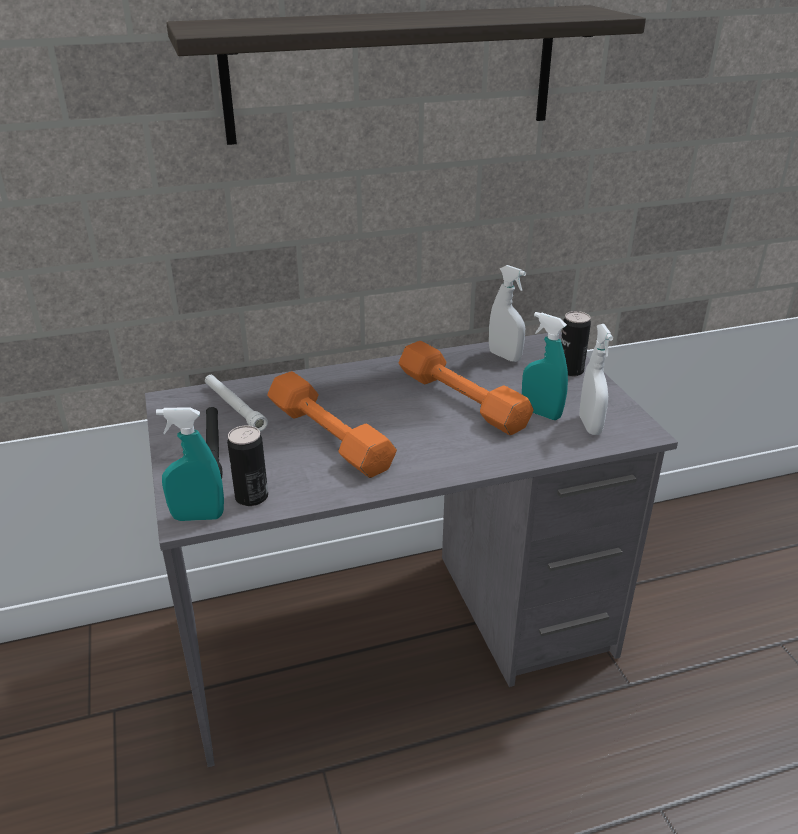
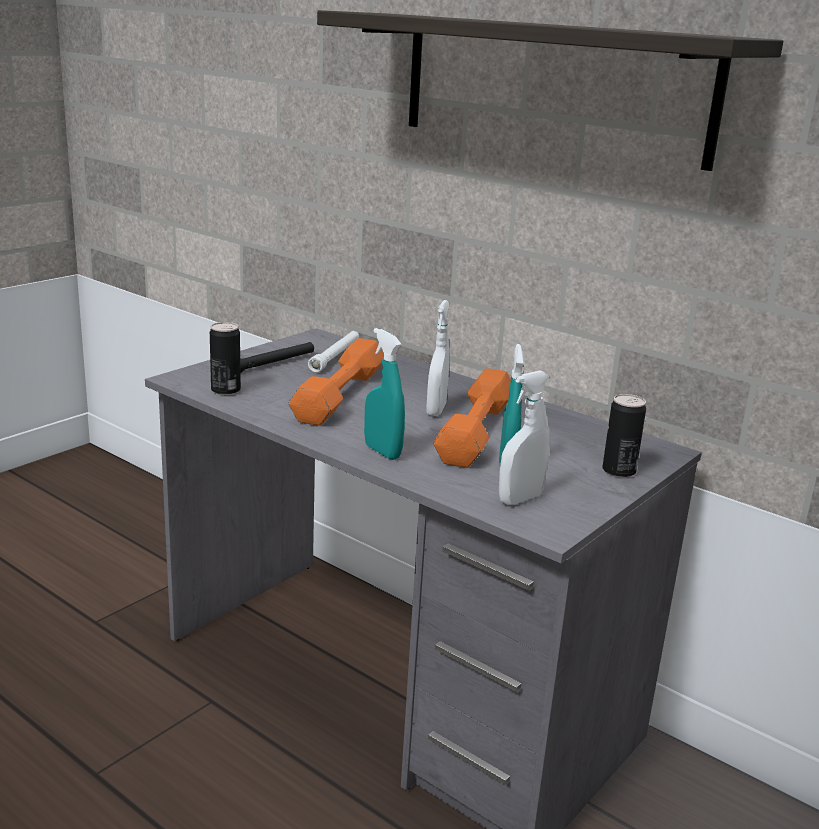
camera: 55 degrees right, 10 degrees down
(198, 517) = (184, 381): turquoise spray bottle -> turquoise spray bottle (382, 452)
(504, 356) = (591, 434): white spray bottle -> white spray bottle (436, 410)

